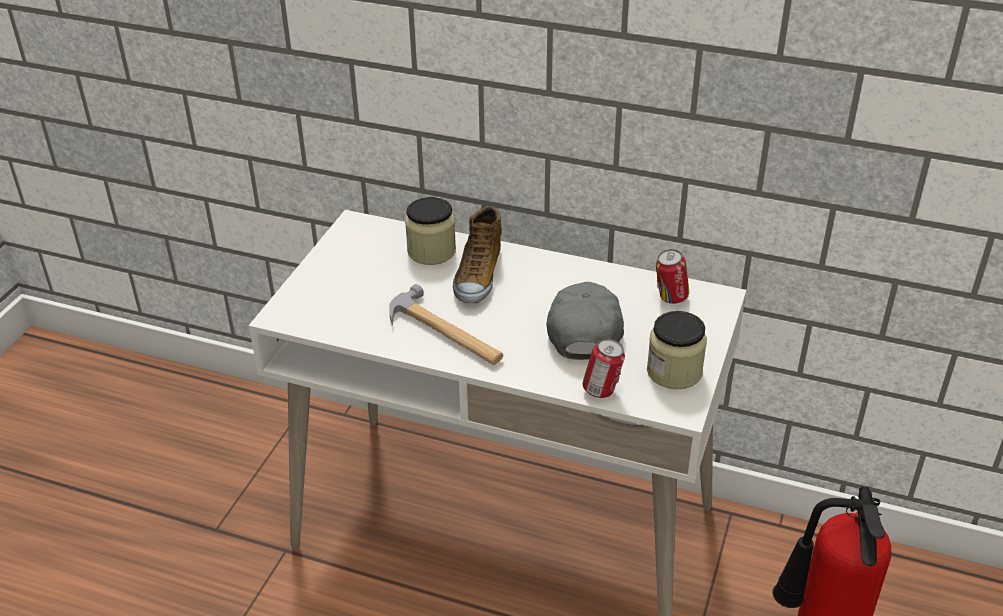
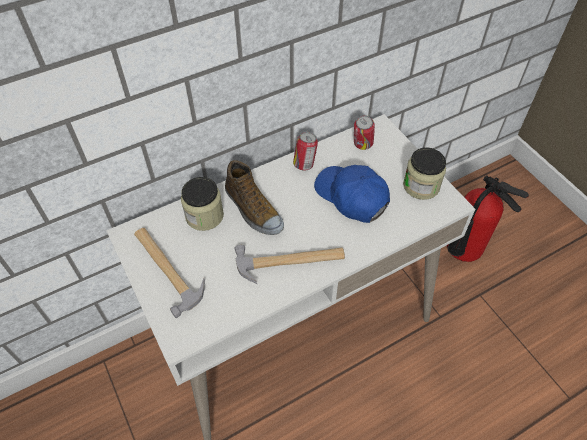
camera: 50 degrees left, 15 degrees up
(345, 265) = (167, 268): none -> hammer
(585, 329) = (351, 197): grey cap -> blue cap
(602, 391) = (409, 226): can -> can (305, 164)

